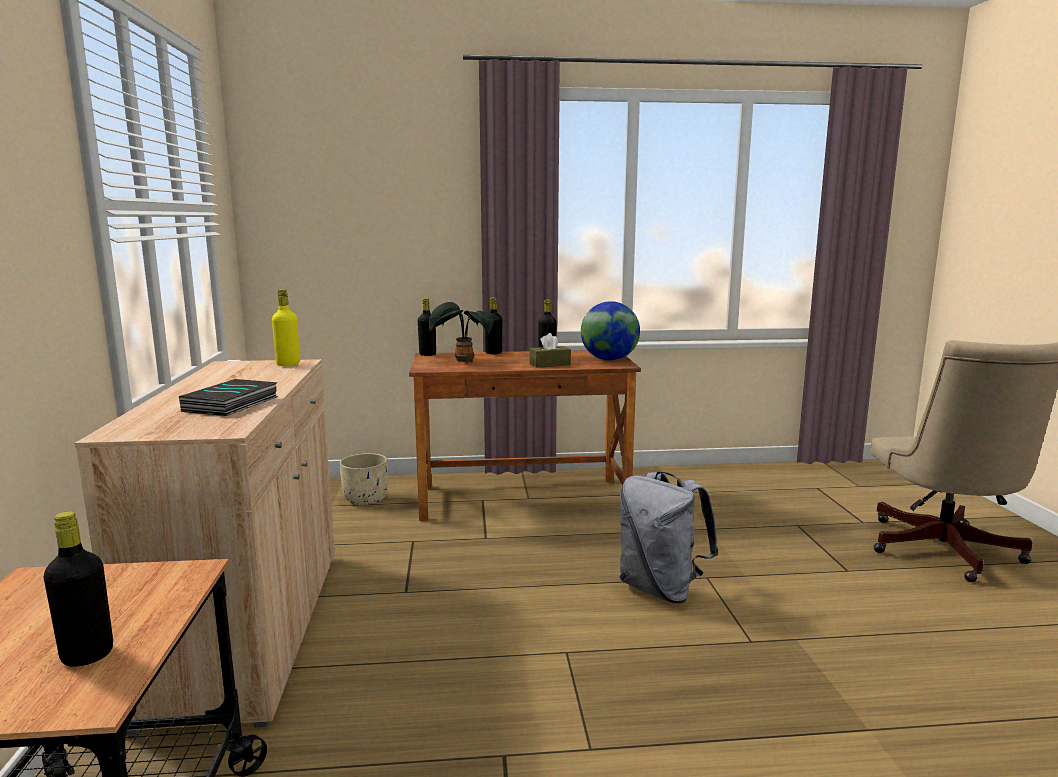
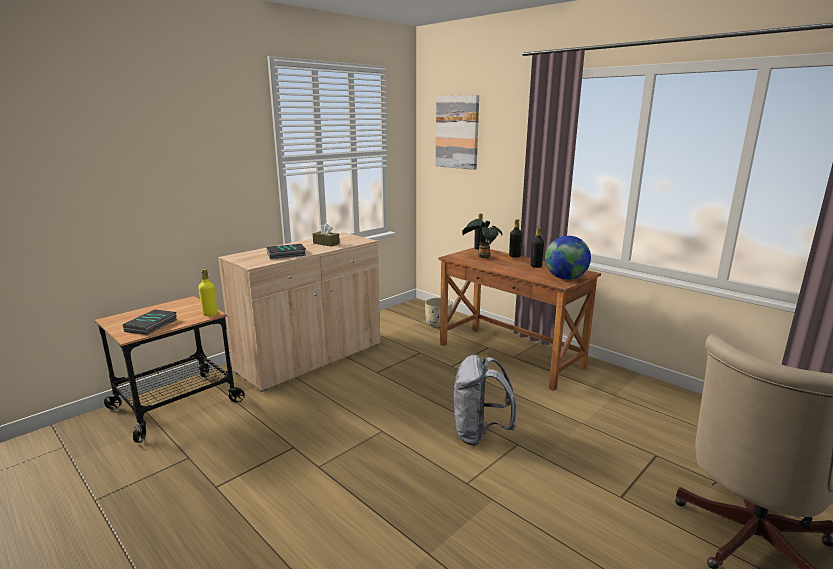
camera: 50 degrees right, 5 degrees up
(87, 655) = (152, 325): black bottle -> book
(288, 364) = (357, 240): yellow bottle -> yellow bottle (210, 314)
(331, 175) = (457, 132): none -> picture
(550, 364) = (519, 271): brown tissue box -> brown tissue box (326, 243)

